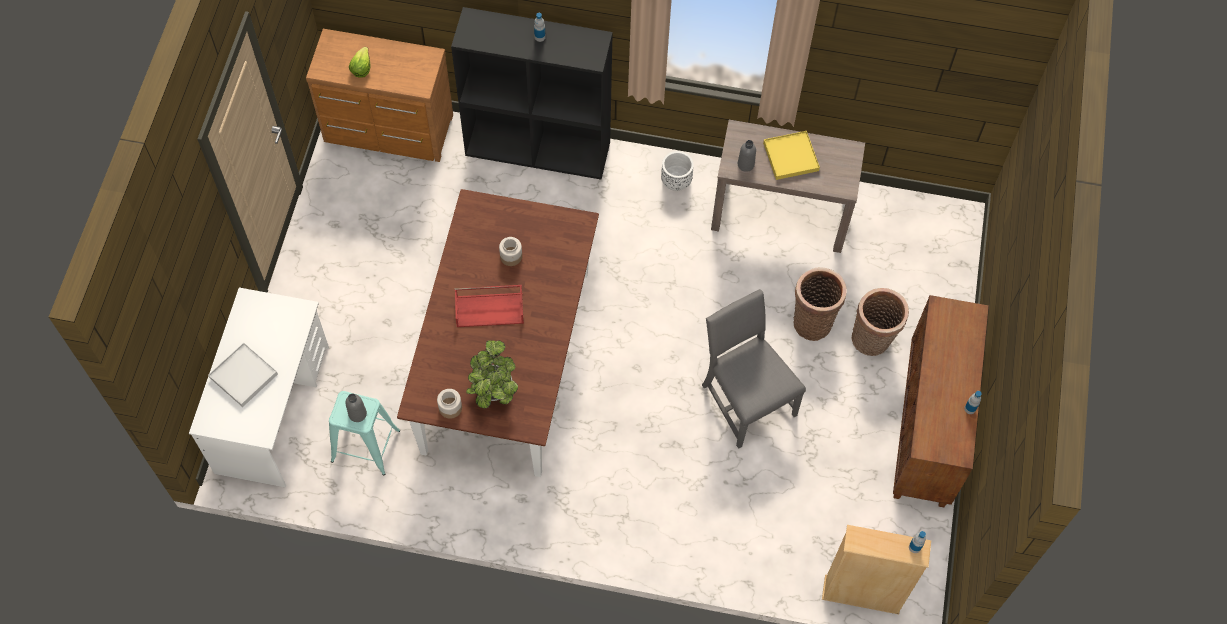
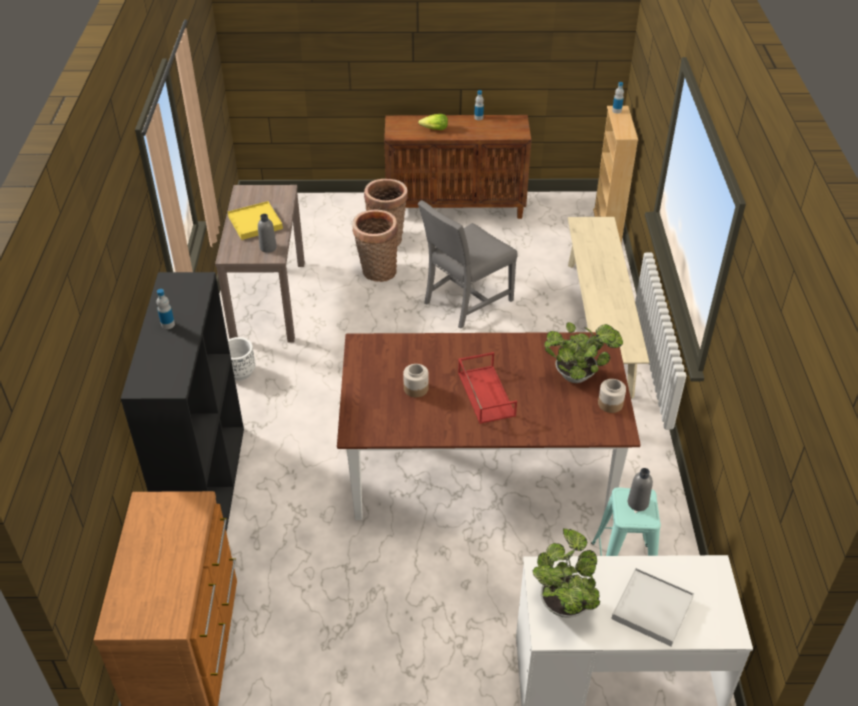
camera: 100 degrees left, 20 degrees down
(269, 318) = (564, 602): none -> potted plant
(361, 68) = (166, 574): lettuce -> lettuce (434, 129)
(677, 525) = (598, 327): none -> beige bench

